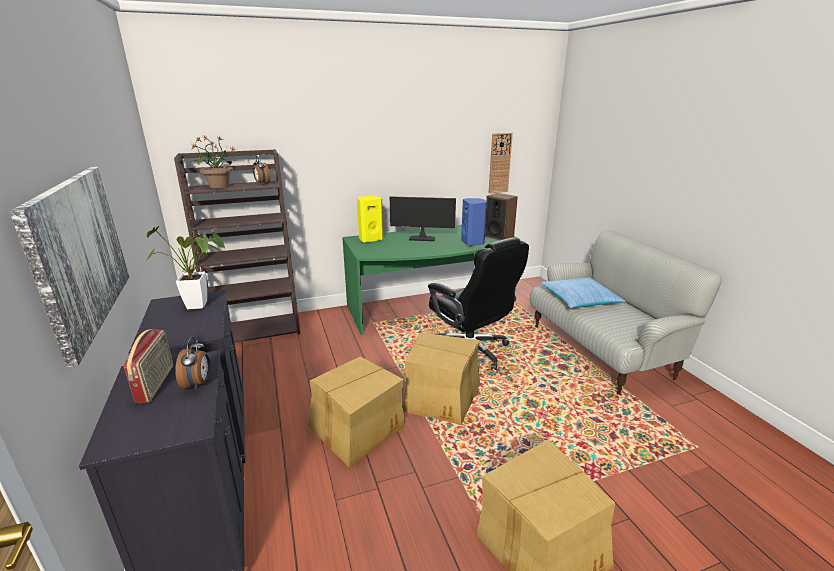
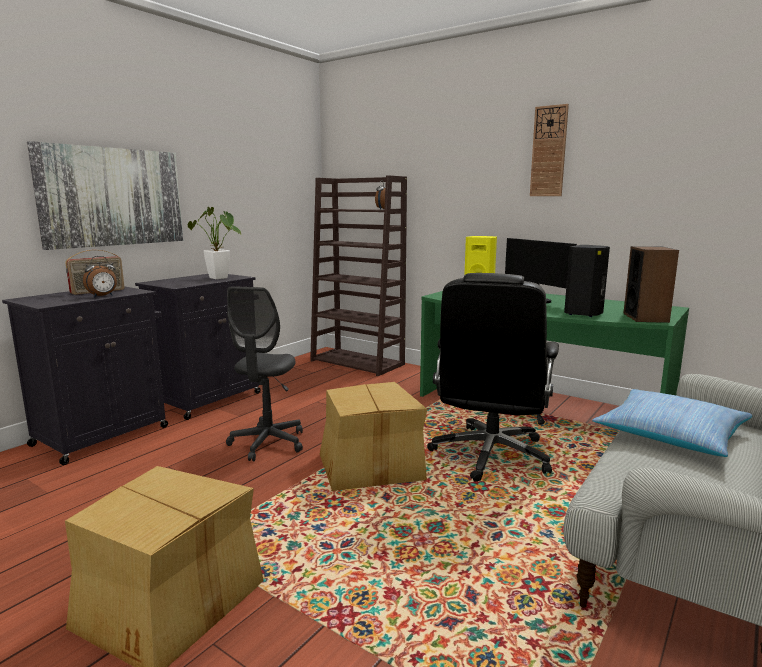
camera: 55 degrees right, 10 degrees down
(218, 186) = (351, 209): potted plant -> none
(356, 429) = (268, 443): cardboard box -> grey office chair
(473, 243) = (584, 314): blue speaker -> black speaker
(499, 163) = (720, 209): wall clock -> wall clock (548, 151)

